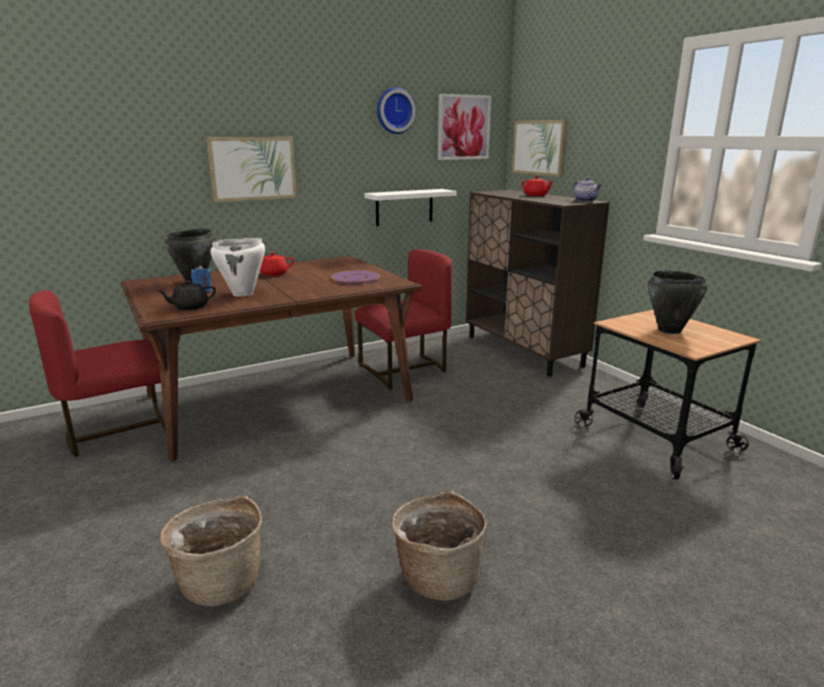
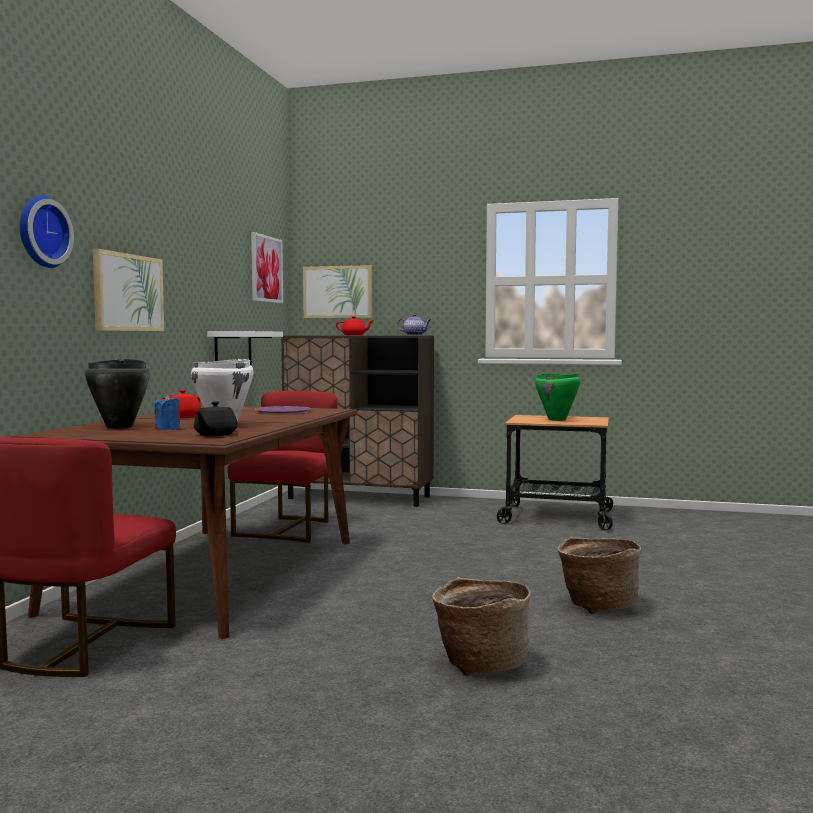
camera: 45 degrees left, 15 degrees down
(394, 111) = (225, 244): wall clock -> wall clock (41, 232)
(669, 330) = (557, 420): black cooking pot -> green cooking pot

